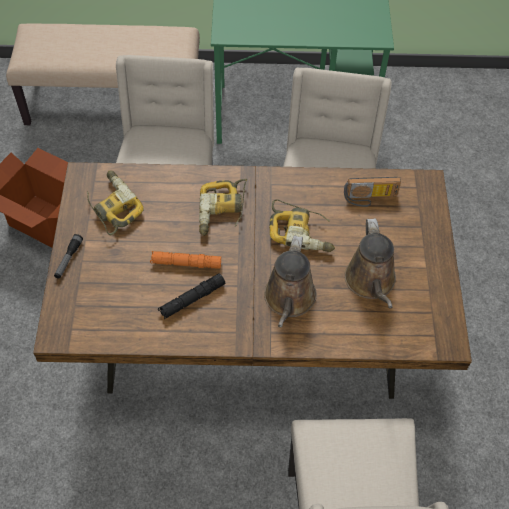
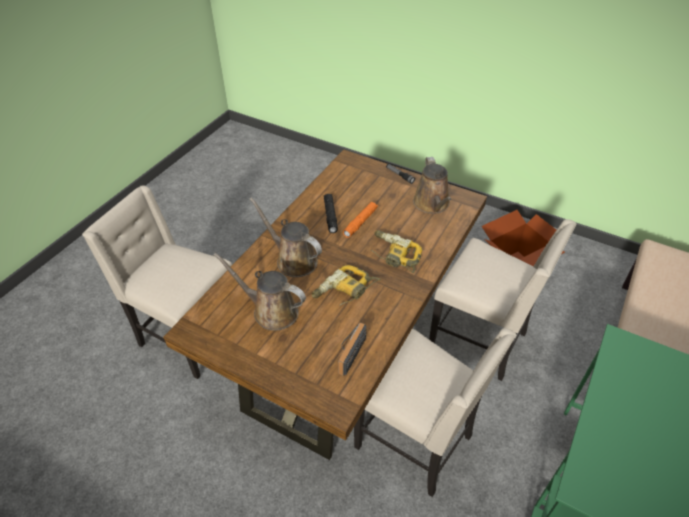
camera: 120 degrees right, 10 degrees down
(112, 206) = (432, 204): power drill -> brown watering can

